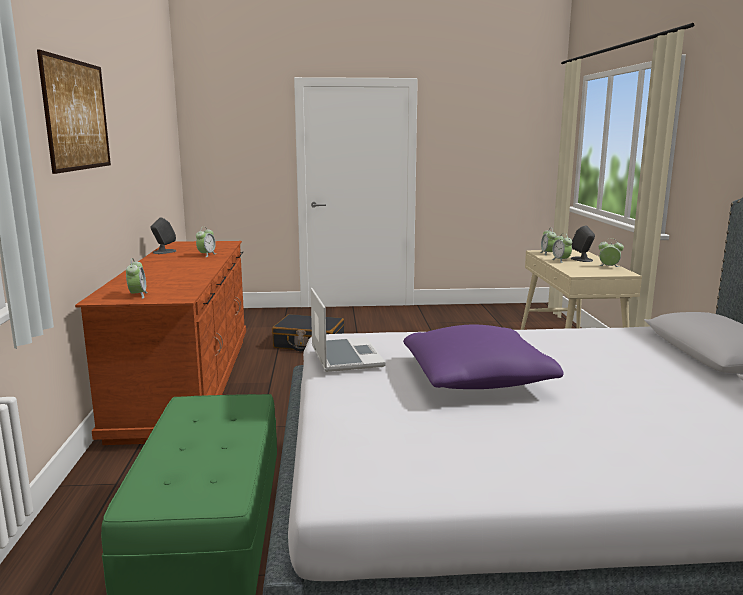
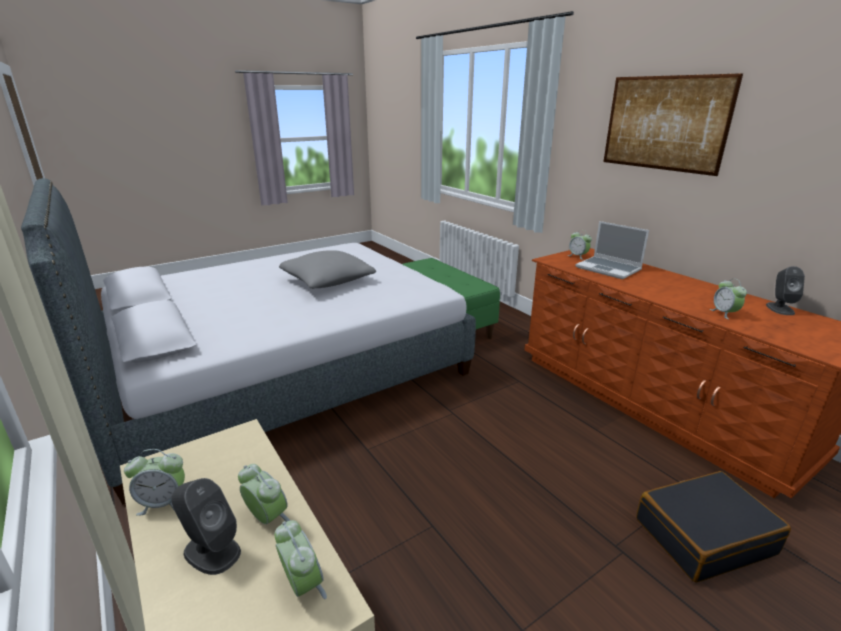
camera: 150 degrees right, 10 degrees up
(344, 356) = (410, 277): laptop -> laptop (609, 269)
(476, 378) = (327, 281): purple pillow -> grey pillow

